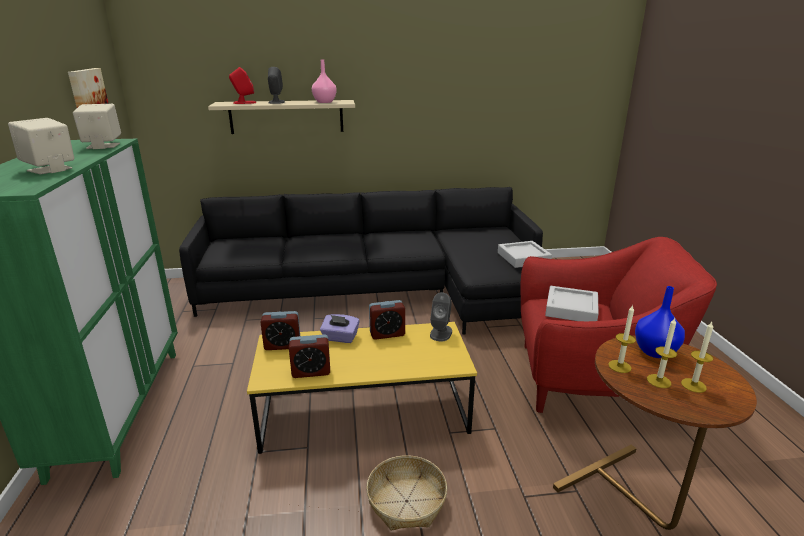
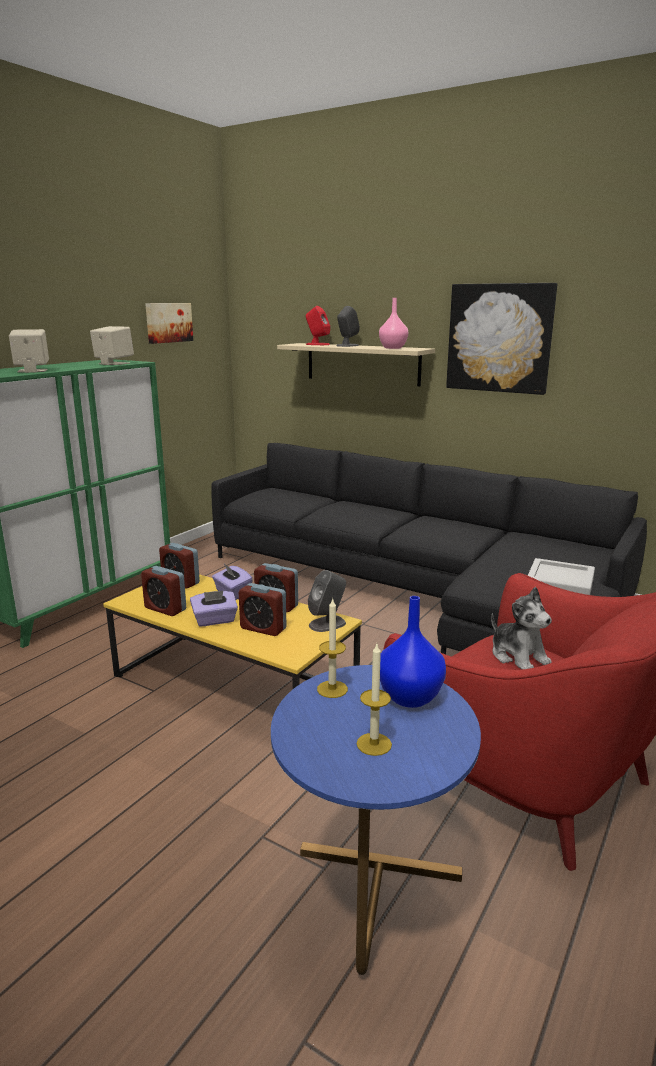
camera: 40 degrees right, 5 degrees down
(365, 363) = (215, 620): none -> purple tissue box
(405, 89) = (499, 338): none -> picture
(406, 501) = (159, 773): basket -> none
(408, 354) = (263, 628): none -> alarm clock
(571, 309) = (518, 656): grey tray -> plush toy
(634, 503) = (369, 925): brown side table -> blue side table
(658, 381) = (343, 720): candle -> none

